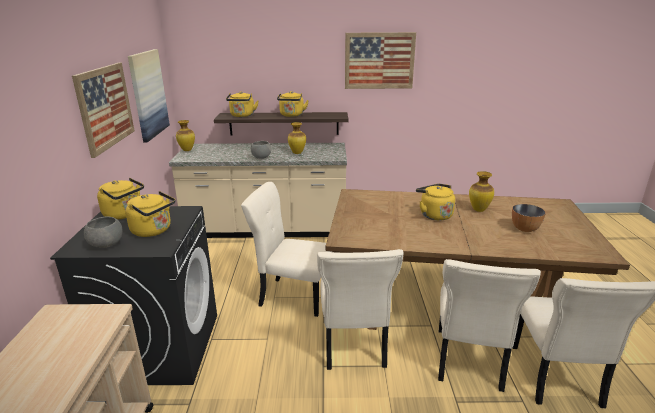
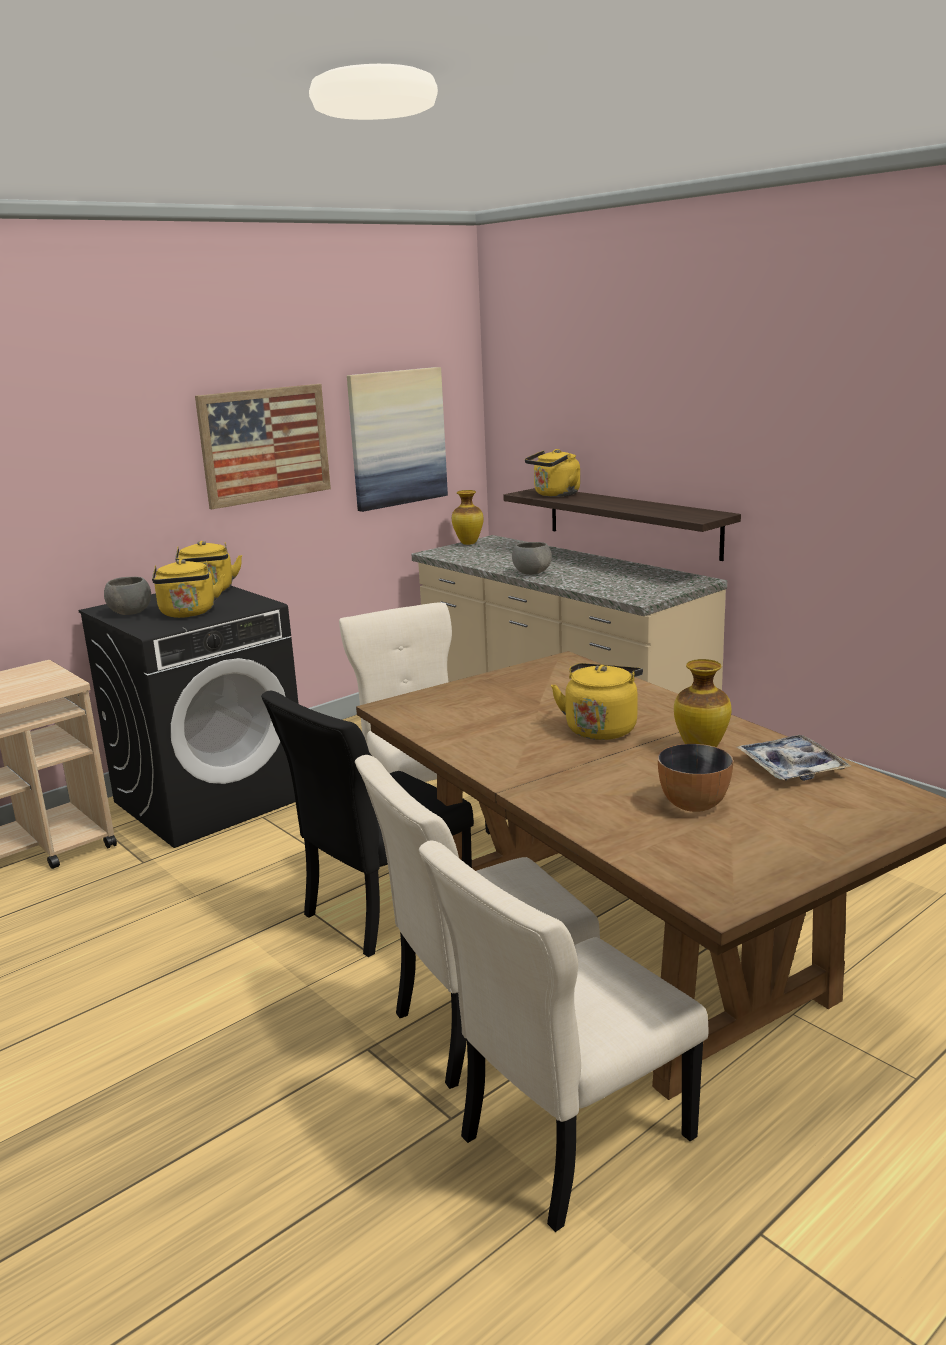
camera: 50 degrees right, 5 degrees down
(292, 115) = (626, 505): yellow kettle -> none
(297, 153) = (599, 579): vase -> none
(353, 345) = (381, 911): beige chair -> black chair
(379, 61) = (808, 404): picture -> none
(510, 205) = (791, 767): none -> tray

